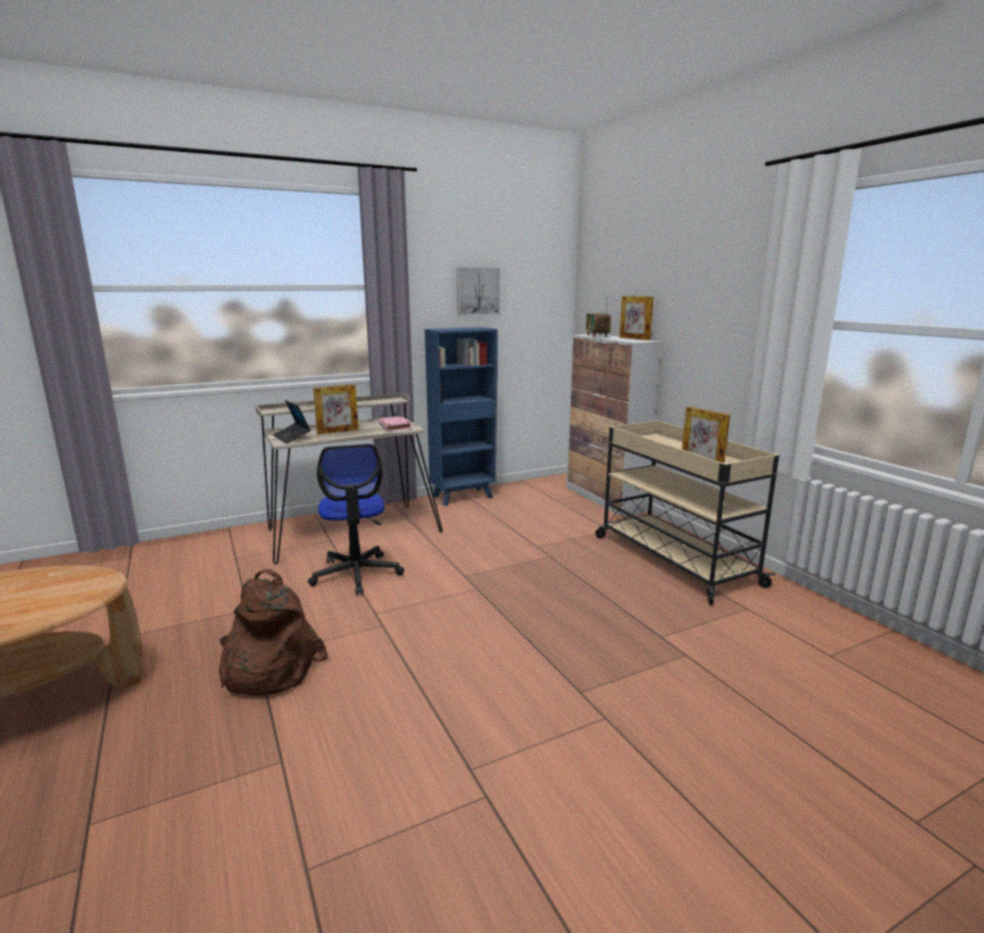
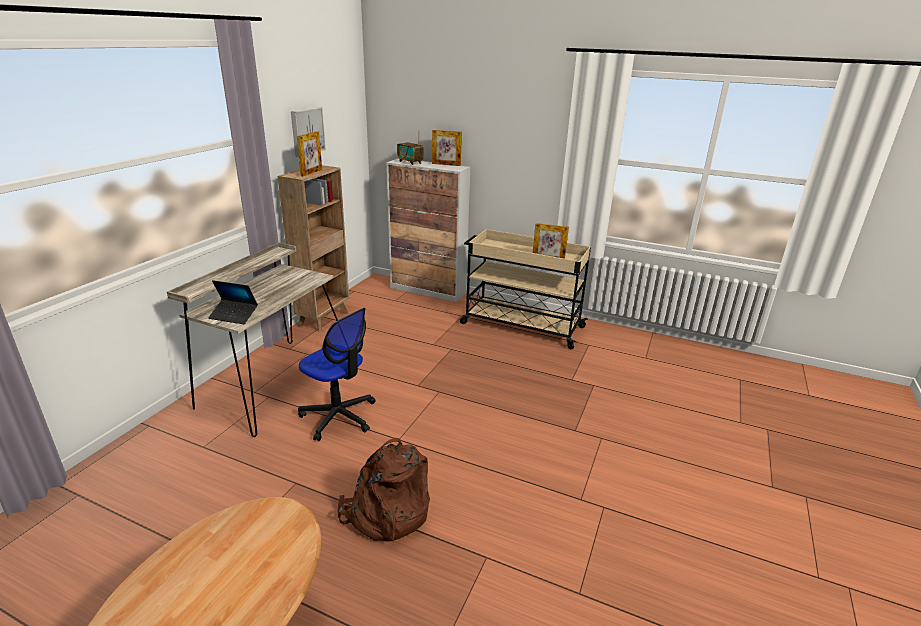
camera: 40 degrees left, 10 degrees up
(338, 431) = (263, 297): picture frame -> picture frame (311, 172)
(395, 426) = (303, 278): pink book -> none
(464, 497) = (324, 319): blue bookcase -> brown bookcase

